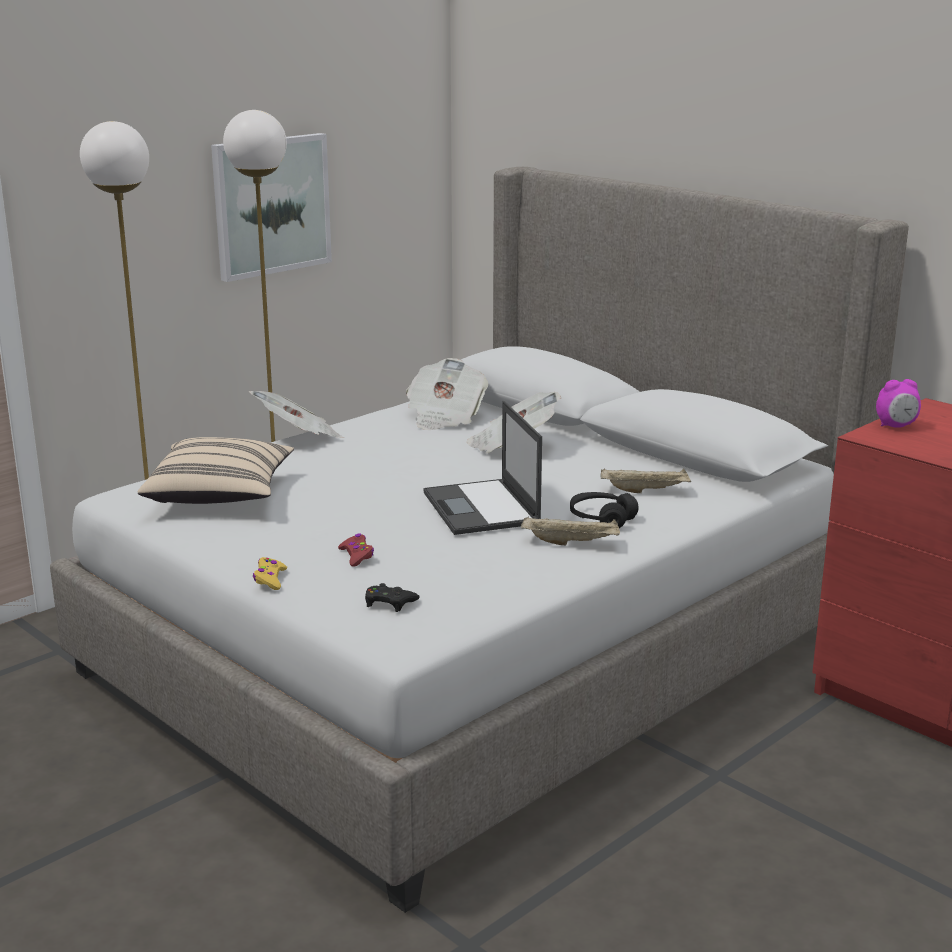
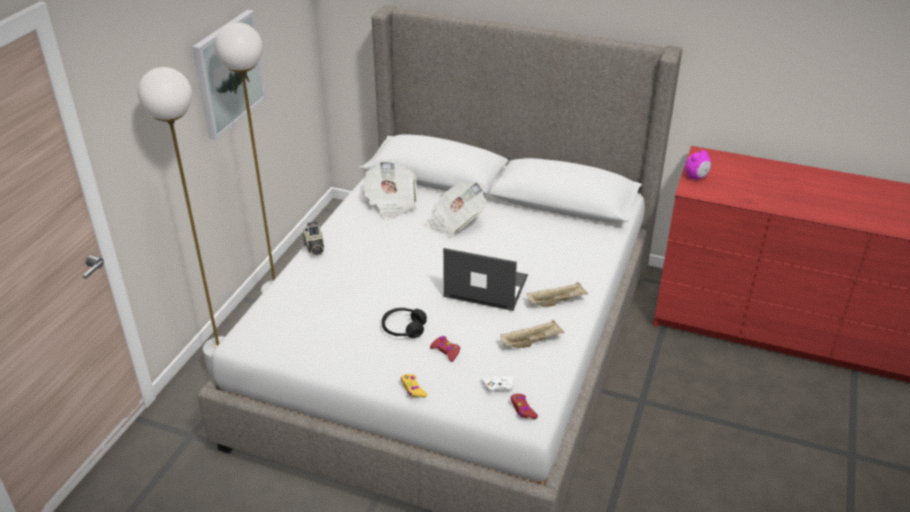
camera: 25 degrees left, 15 degrees up
(220, 495) = (315, 321): beige pillow -> none
(299, 437) = (314, 248): newspaper -> camera
(389, 603) = (498, 386): black game controller -> white game controller
(397, 632) = (523, 409): none -> red game controller
(482, 508) = (484, 286): laptop -> laptop turned 150 degrees clockwise
(601, 519) = (556, 275): black headphones -> black headphones (404, 328)
(646, 491) = (561, 243): beige tray -> beige tray (531, 342)

